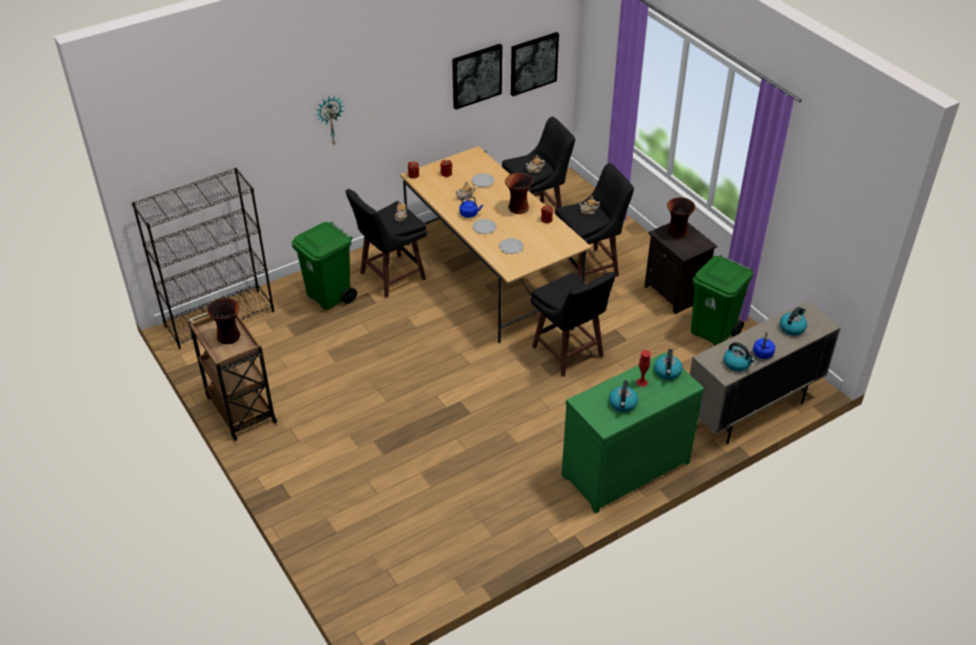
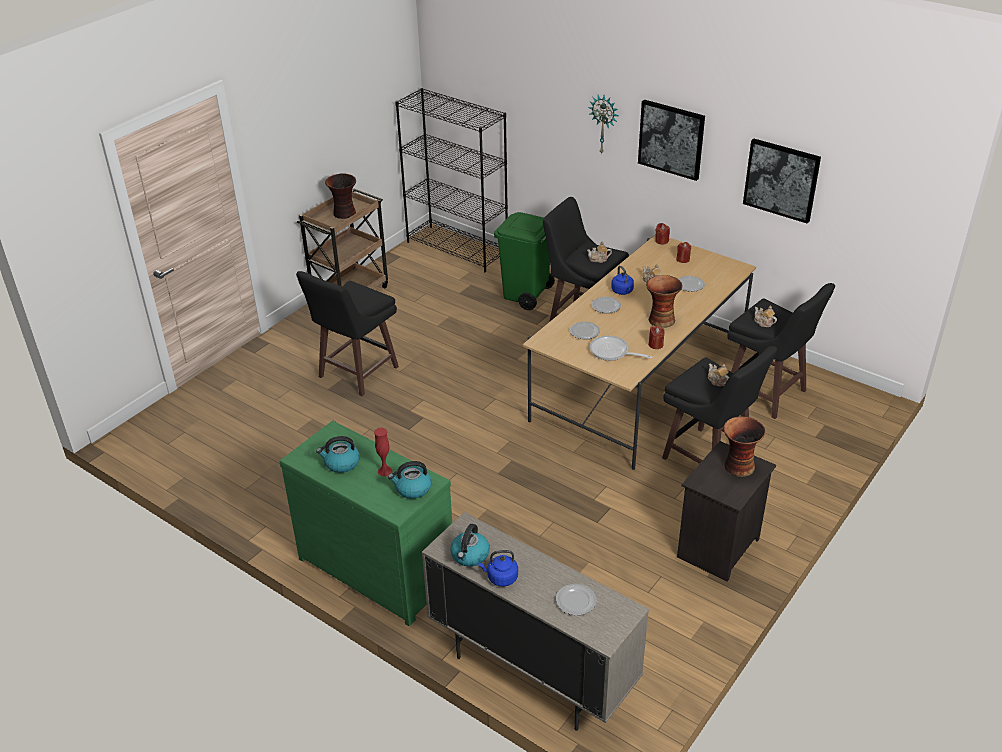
camera: 70 degrees right, 5 degrees down
(533, 63) = (865, 213): picture -> picture (671, 139)
(544, 241) = (612, 352): none -> frying pan
(568, 353) = (543, 478): black stool -> black stool (356, 373)
(713, 332) = (665, 603): green trash can -> none
(792, 327) = (575, 601): kettle -> plate

